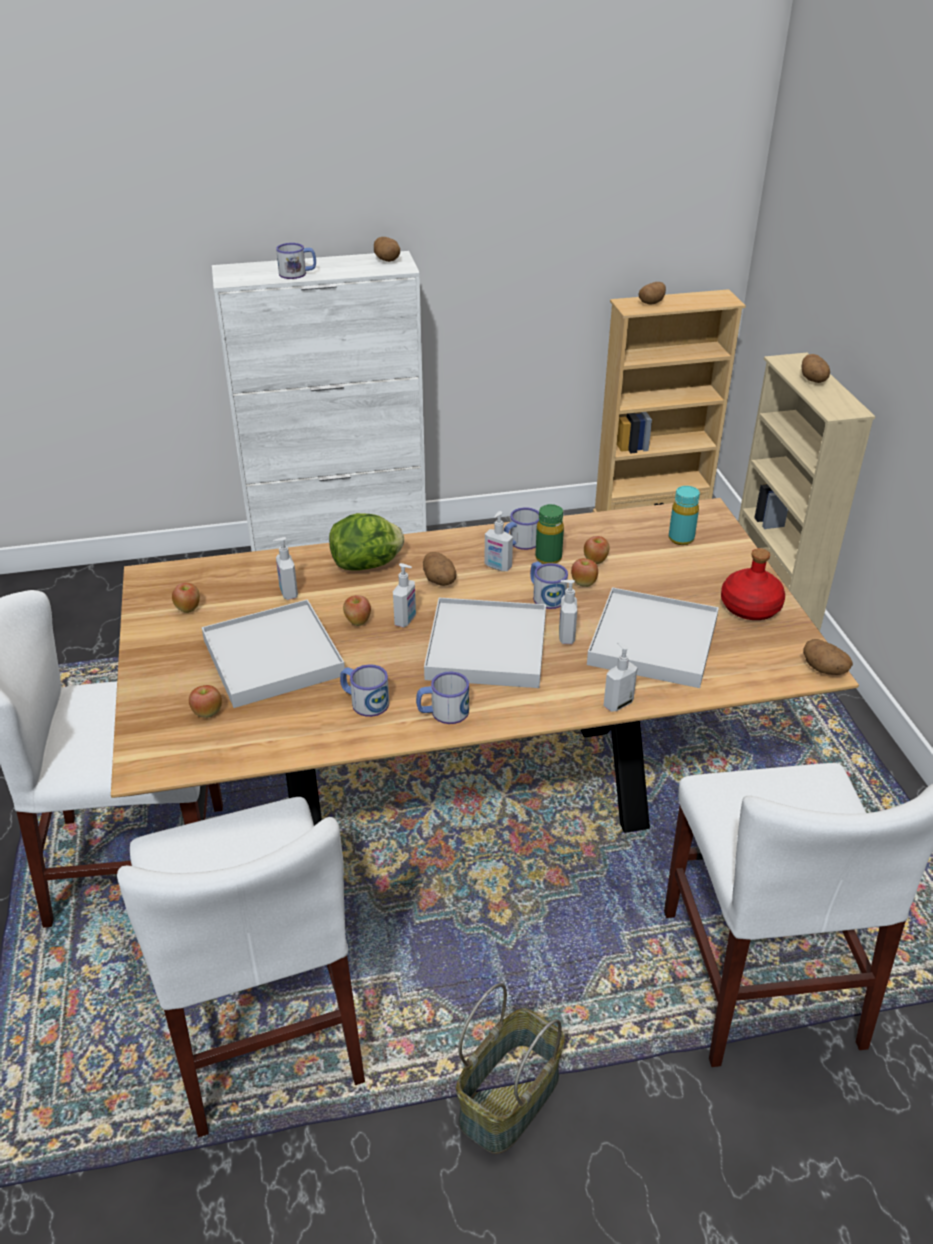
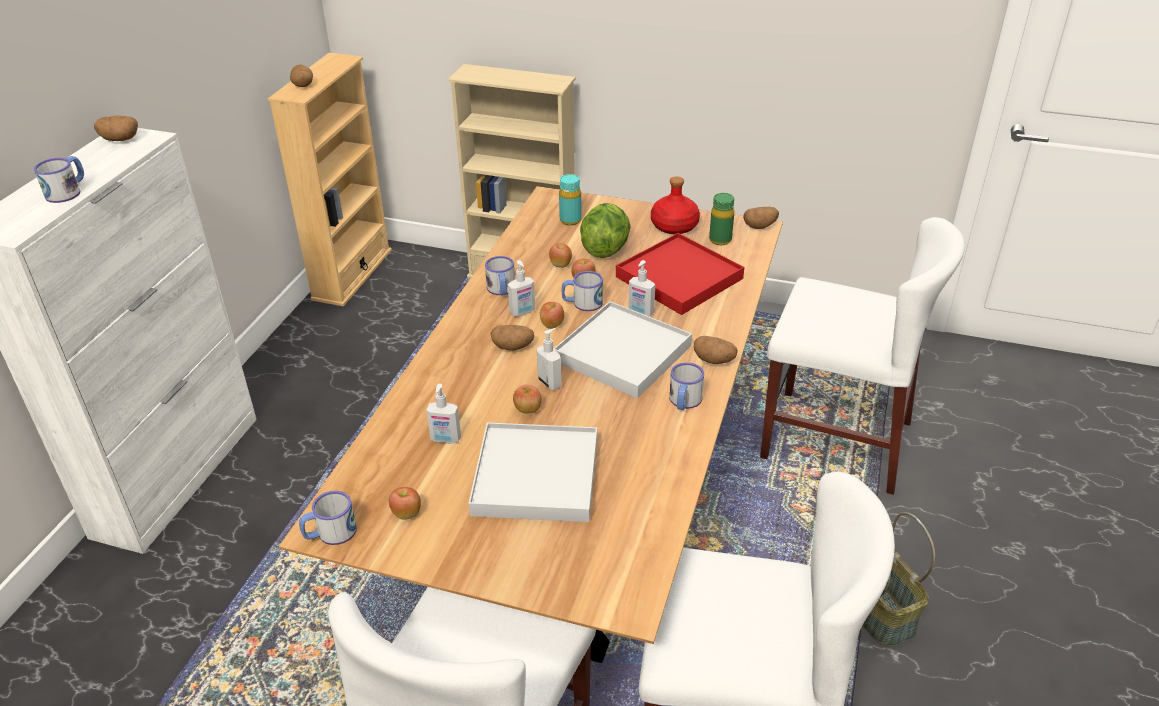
camera: 60 degrees left, 0 degrees up
(207, 713) = (582, 542): apple -> apple (552, 325)
(364, 701) = (639, 439): mug -> mug (330, 533)
(367, 565) = (449, 379): lettuce -> lettuce (605, 249)
(548, 558) = (536, 284): green bottle -> green bottle (720, 240)
(617, 703) = (734, 318): soap dispenser -> none
(653, 642) = (679, 278): white tray -> red tray
(813, 380) = (505, 76): potato -> potato (714, 360)

